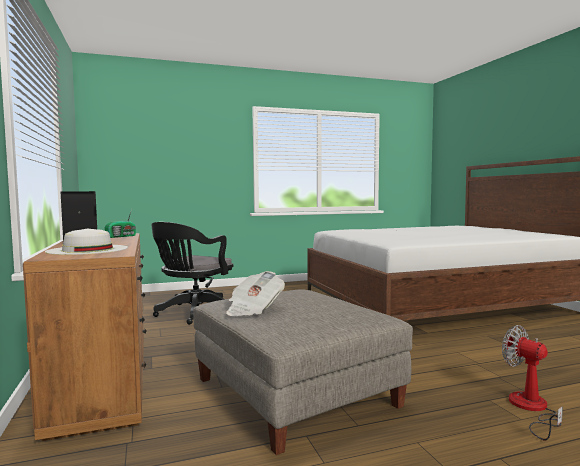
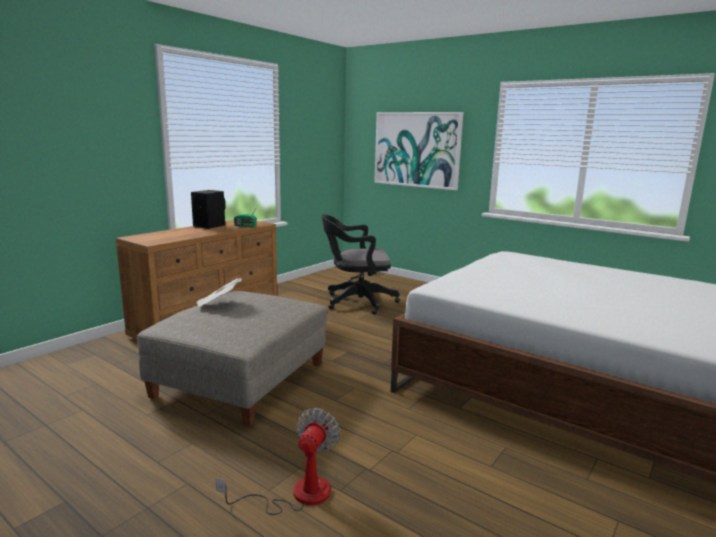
camera: 55 degrees right, 10 degrees up
(88, 249) = (168, 235): white hat -> none
(177, 161) = (417, 149): none -> picture

